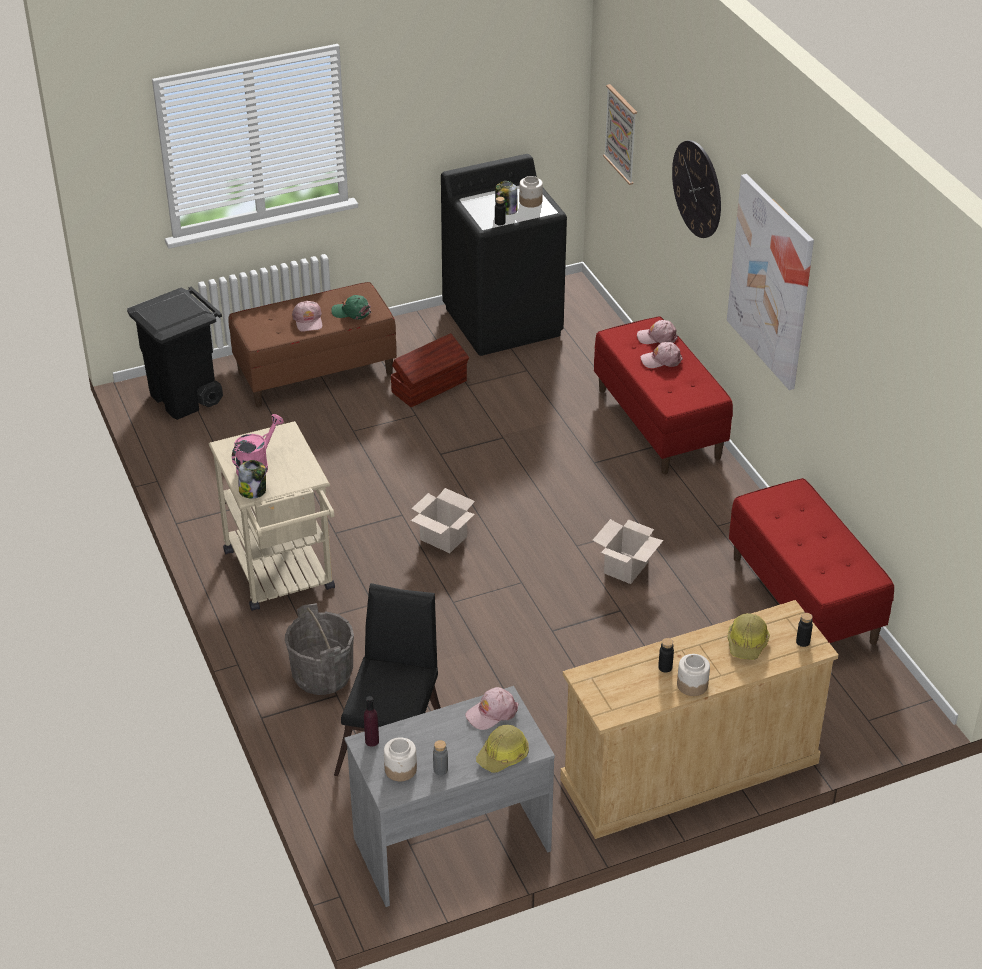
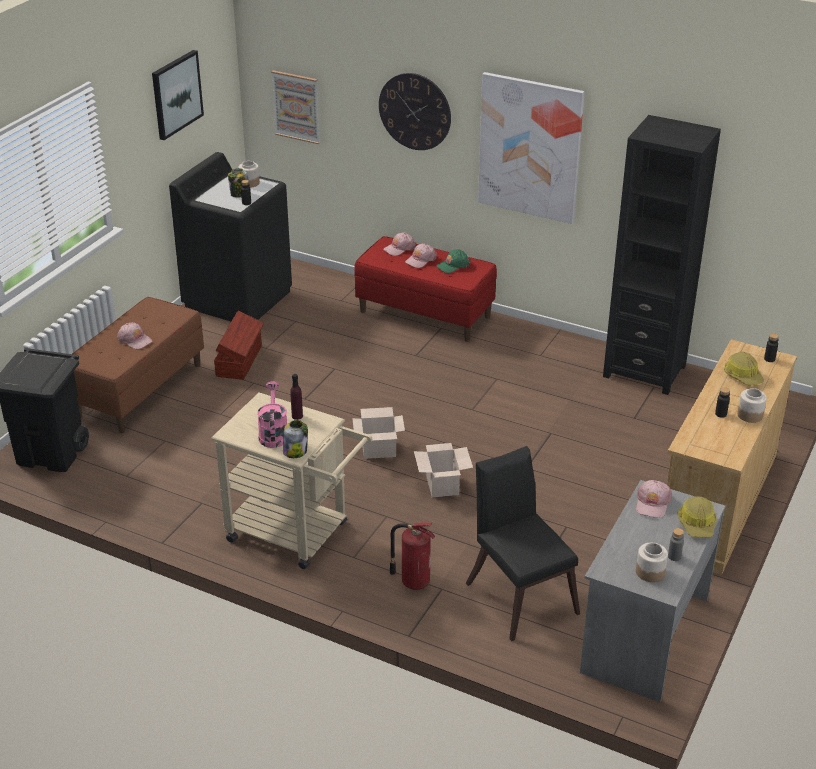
camera: 40 degrees left, 5 degrees down
(322, 674) = (413, 581): grey bucket -> fire extinguisher
(351, 312) = (161, 320): green cap -> green cap (453, 265)
(372, 741) = (606, 566): purple bottle -> purple bottle (297, 416)
(474, 79) = (176, 94): none -> picture
(626, 569) = (521, 407): cardboard box -> cardboard box (443, 486)
(804, 599) = (644, 371): red bench -> black bookcase

